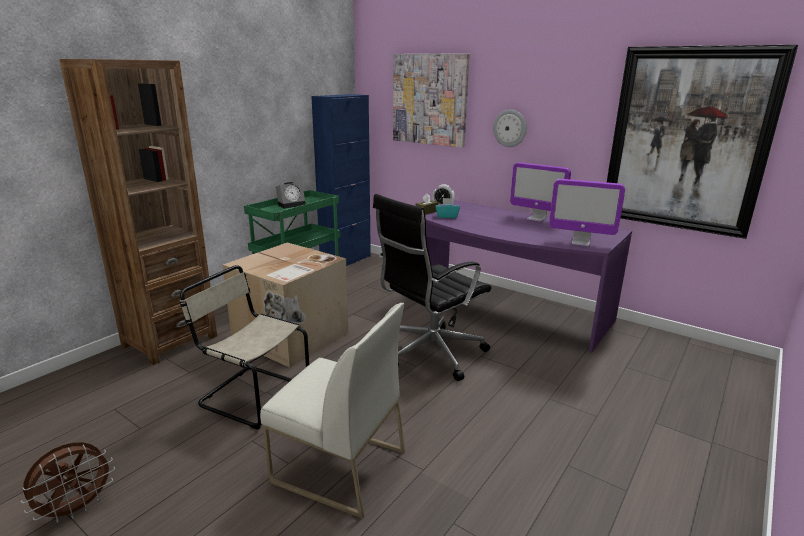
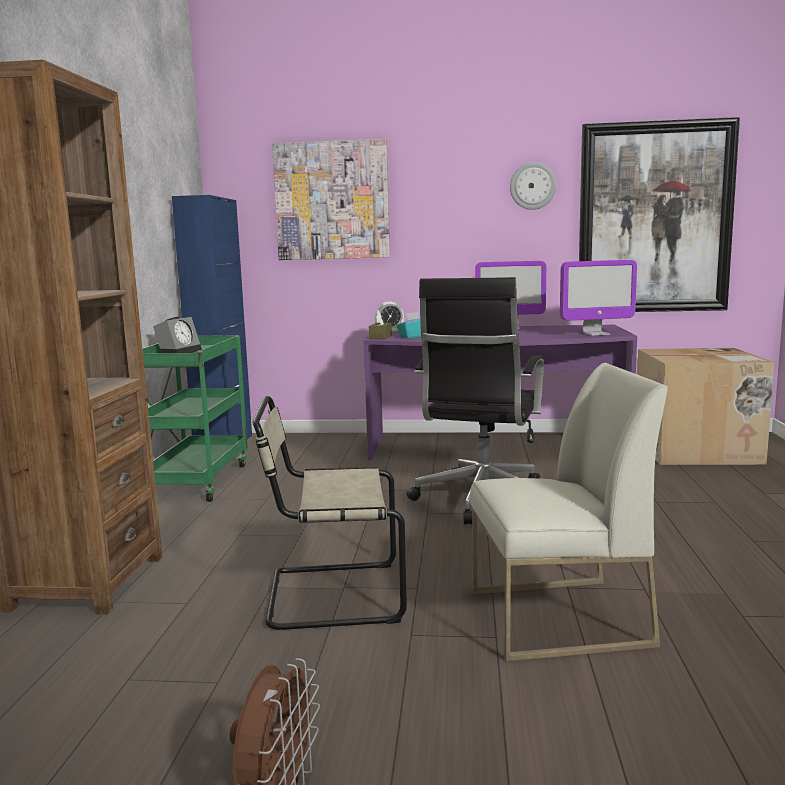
camera: 30 degrees left, 10 degrees down
(291, 337) = (282, 530): cardboard box -> cardboard box (698, 450)
(510, 128) = (451, 226): wall clock -> wall clock (532, 186)

